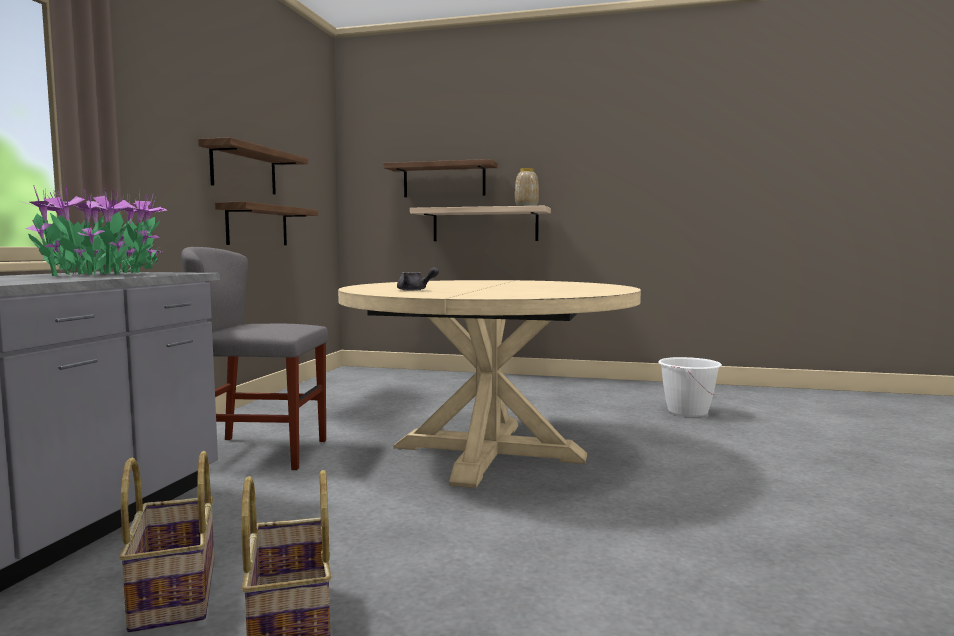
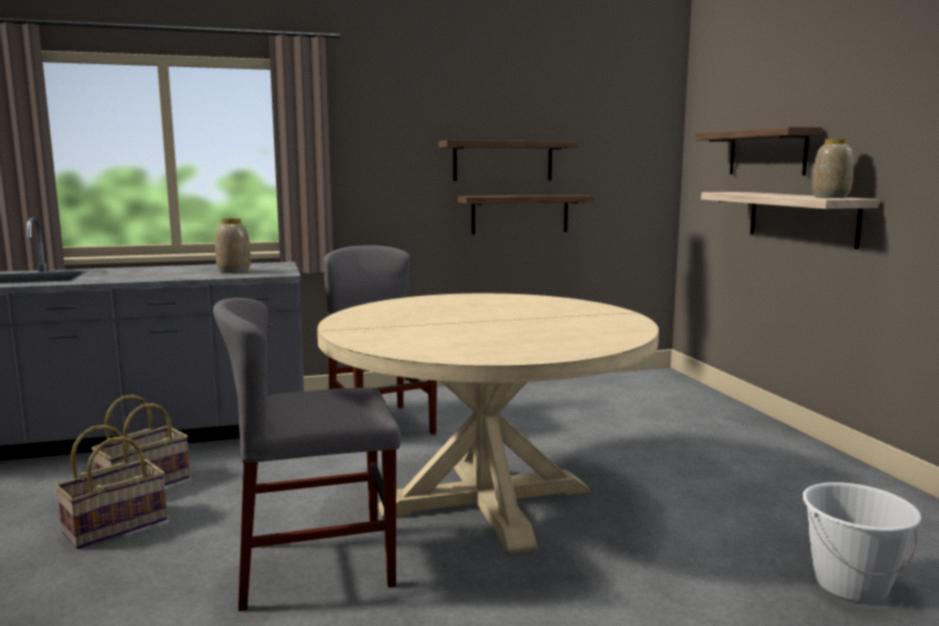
camera: 60 degrees right, 5 degrees up
(102, 275) = (234, 271): potted plant -> vase
(415, 290) = (402, 313): grey teapot -> none
(534, 525) = (315, 565): none -> grey chair

